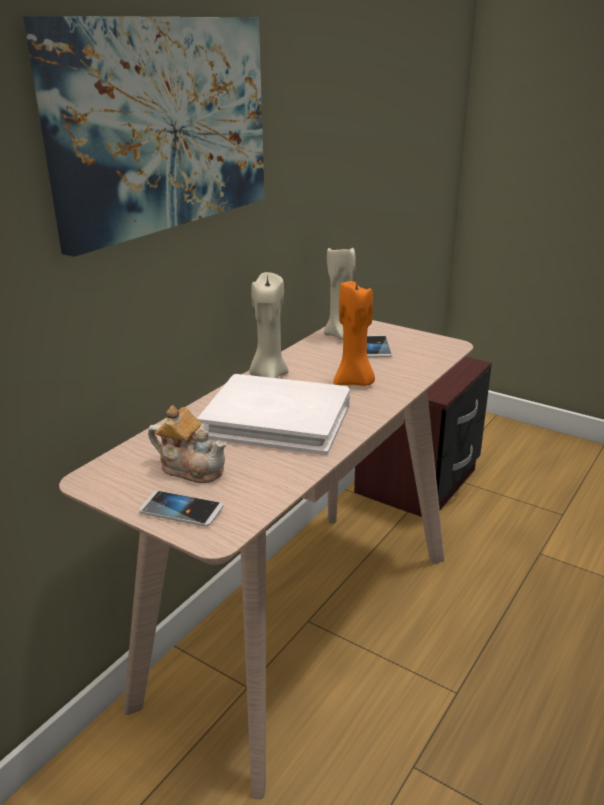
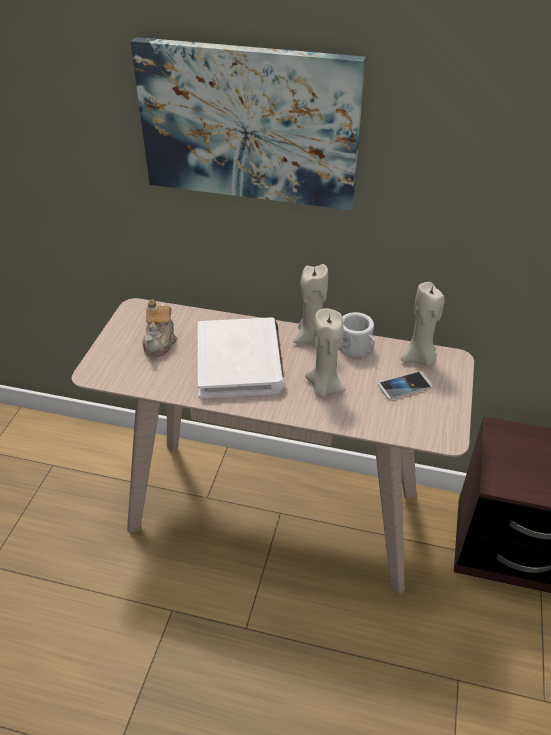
camera: 70 degrees right, 15 degrees up
(181, 510) = (113, 352): phone -> none
(305, 356) = (357, 349): none -> white mug
(355, 382) = (324, 388): orange candle -> beige candle

